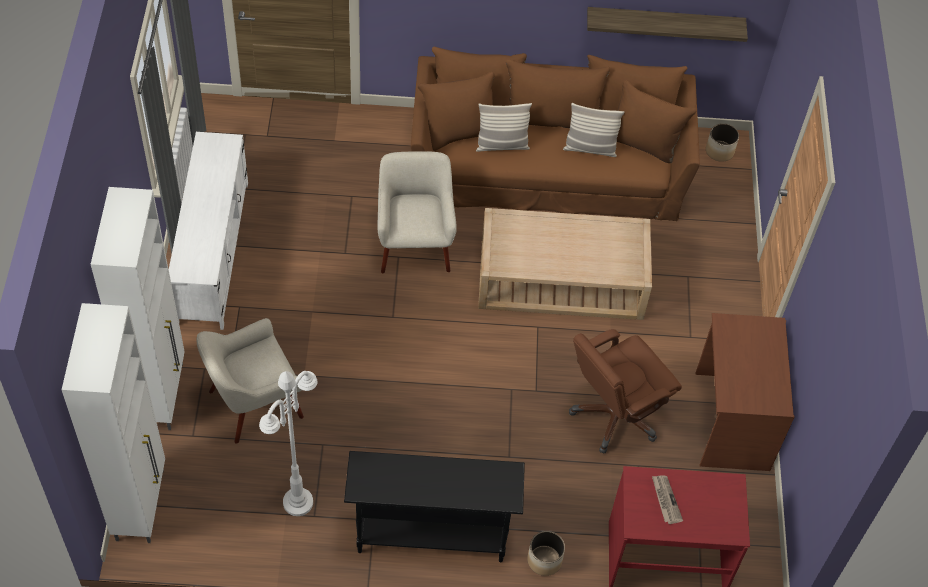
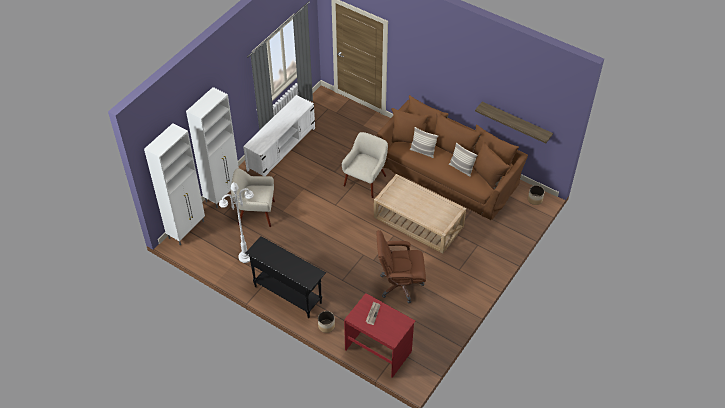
camera: 35 degrees right, 5 degrees down
(730, 420) = (450, 311): brown desk -> none

